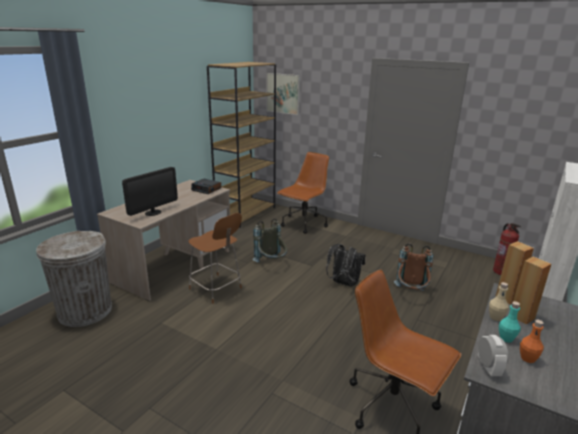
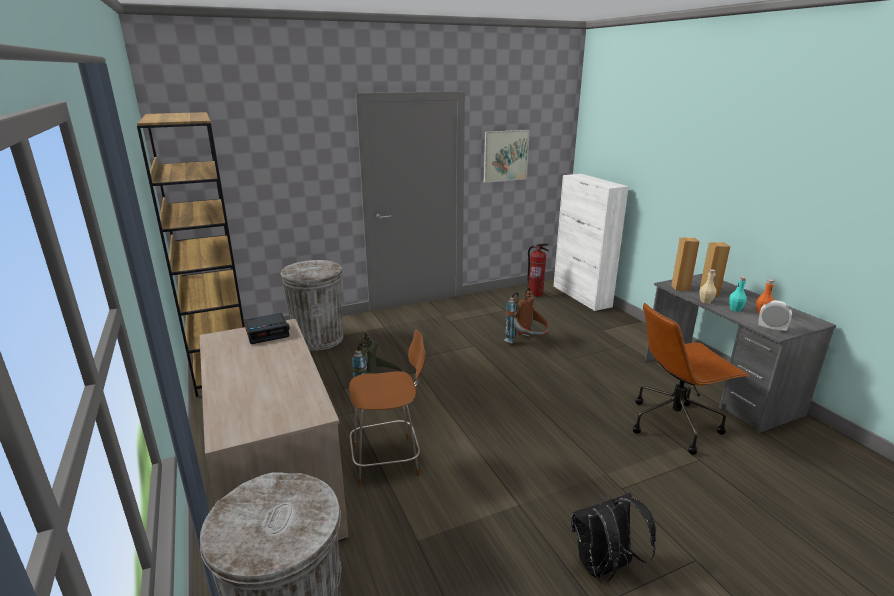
camera: 55 degrees left, 0 degrees up
(153, 212) = (291, 395): monitor -> none
(283, 93) = (217, 160): picture -> picture (505, 156)
(303, 224) = (319, 339): brown office chair -> grey trash can
(343, 283) = (474, 368): black backpack -> black backpack (604, 567)

